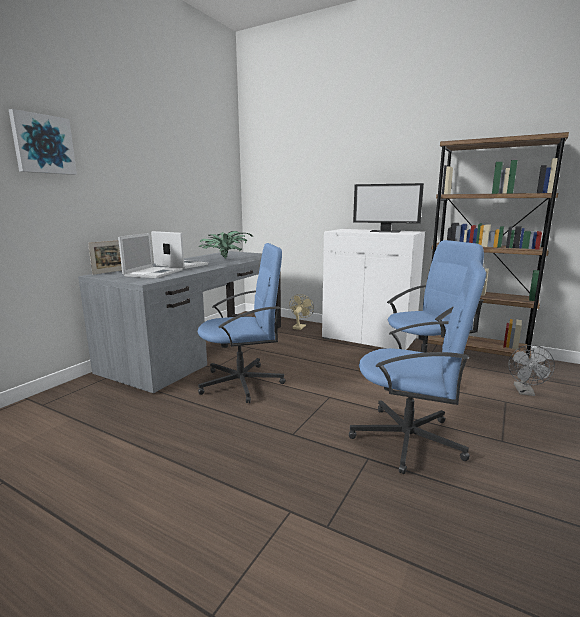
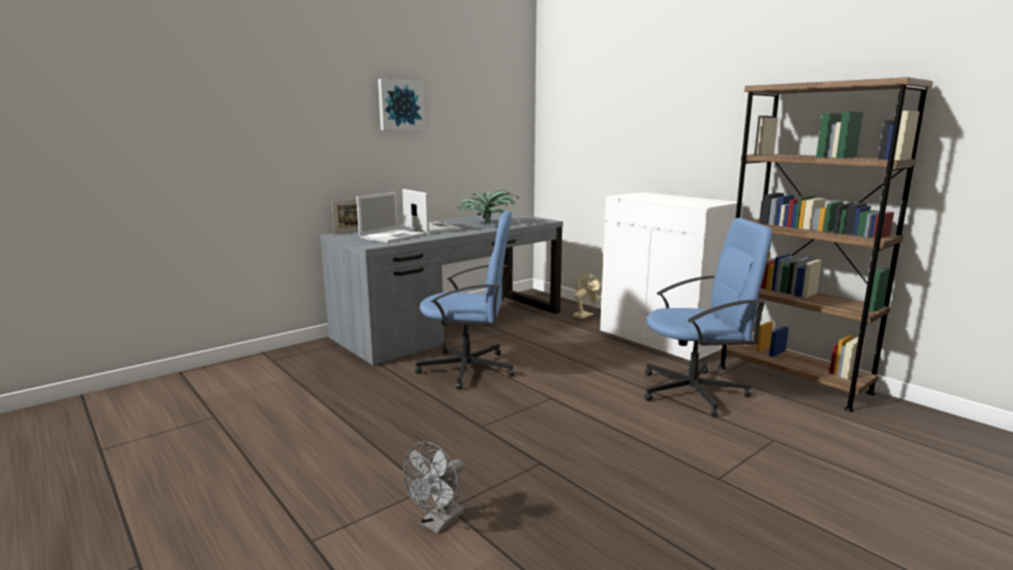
camera: 20 degrees right, 0 degrees up
(43, 144) = (294, 102): picture -> picture (400, 105)
(386, 231) = (686, 199): monitor -> none
(409, 440) = (604, 455): blue office chair -> none
(525, 392) = (816, 434): grey fan -> grey fan (438, 523)

